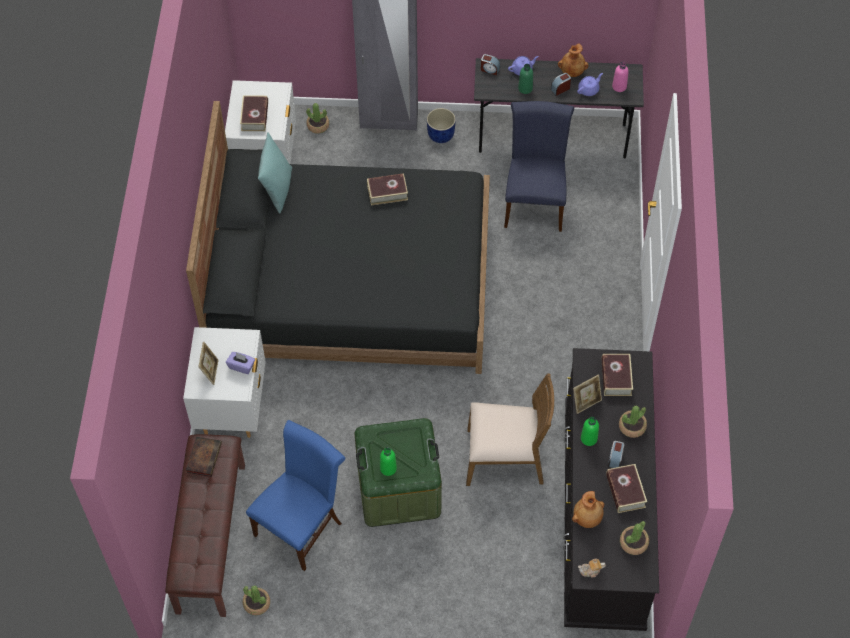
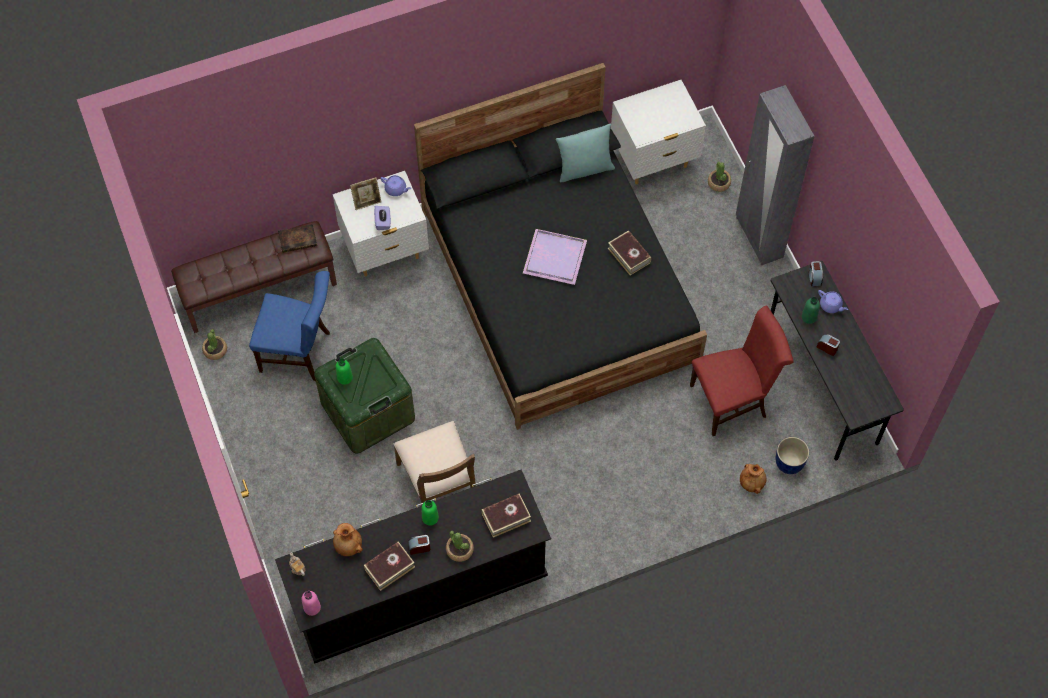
camera: 65 degrees right, 5 degrees up
(255, 117) = (649, 114): book -> none
(358, 246) = (556, 257): none -> purple tray
(440, 135) = (768, 287): blue planter -> blue planter (789, 462)
(534, 203) = (733, 400): blue chair -> red chair
(572, 71) = (855, 350): brown vase -> brown vase (752, 483)
(586, 402) = (467, 502): picture frame -> none
(589, 90) = (841, 373): purple teapot -> purple teapot (396, 189)
(619, 86) = (861, 399): pink bottle -> pink bottle (312, 607)
(633, 543) = (340, 593): potted plant -> none

